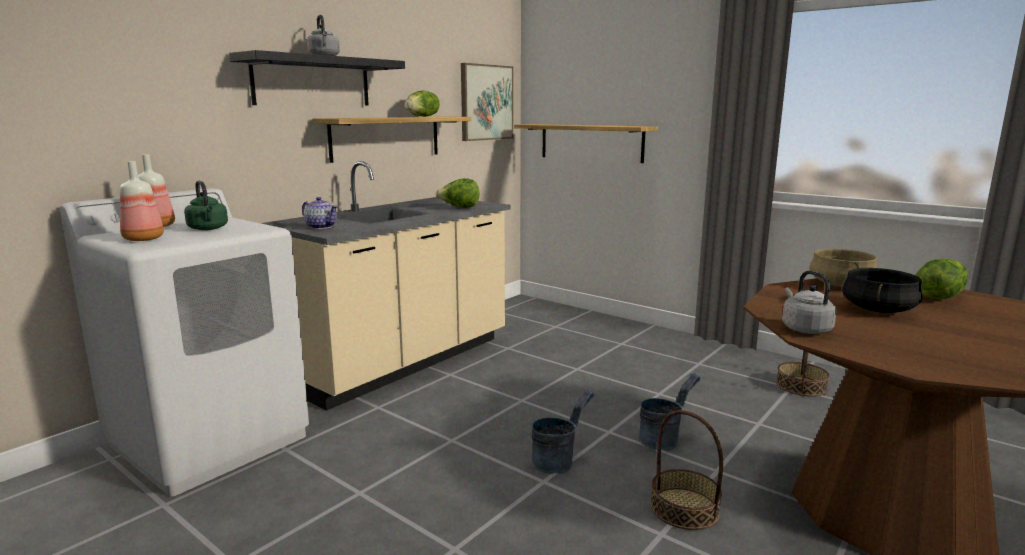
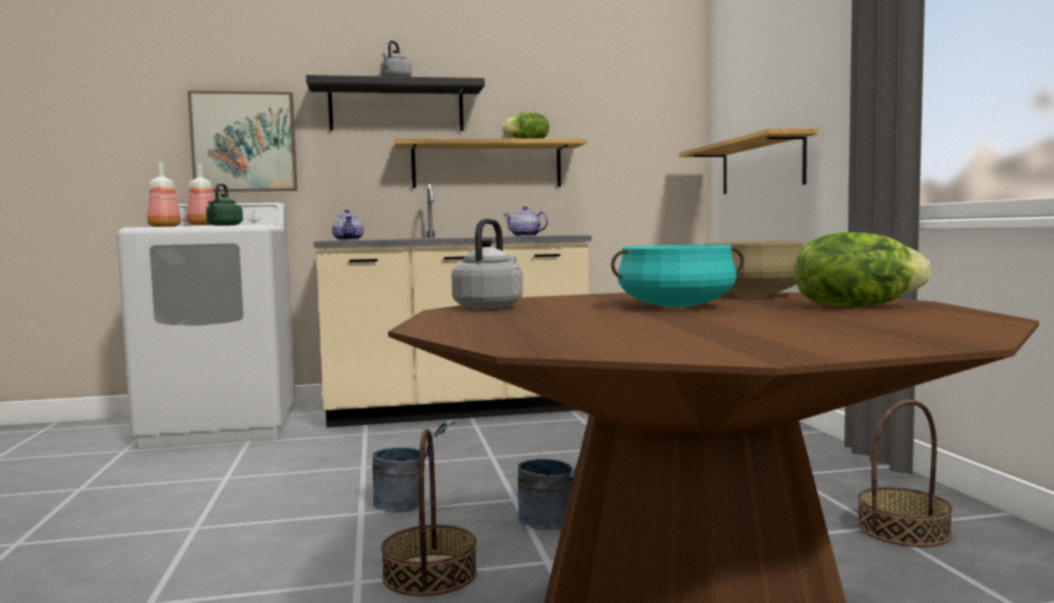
camera: 40 degrees right, 10 degrees down
(459, 208) = (525, 236): lettuce -> teapot
(486, 102) = (644, 128): picture -> picture (244, 142)
(879, 310) = (676, 306): black cooking pot -> turquoise cooking pot

